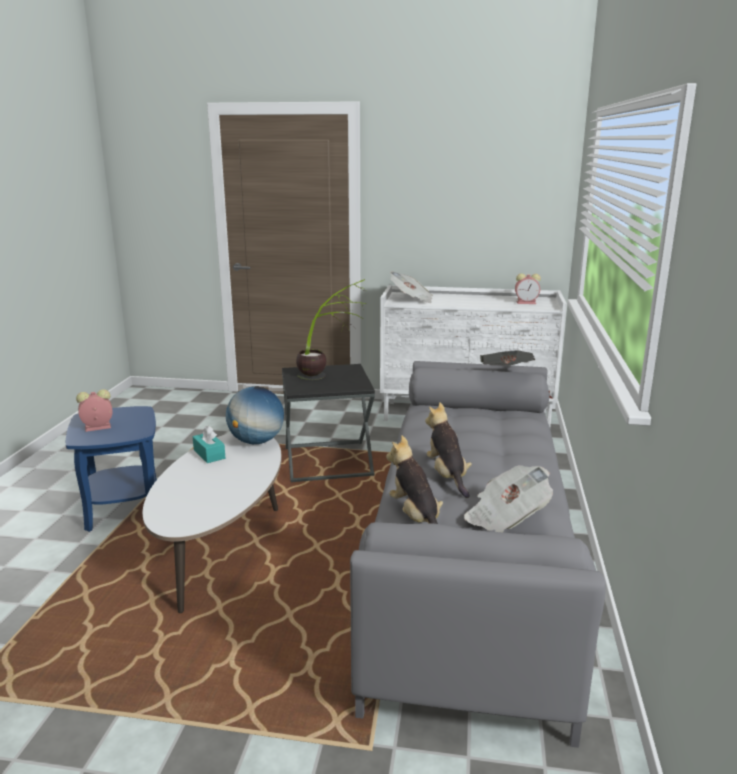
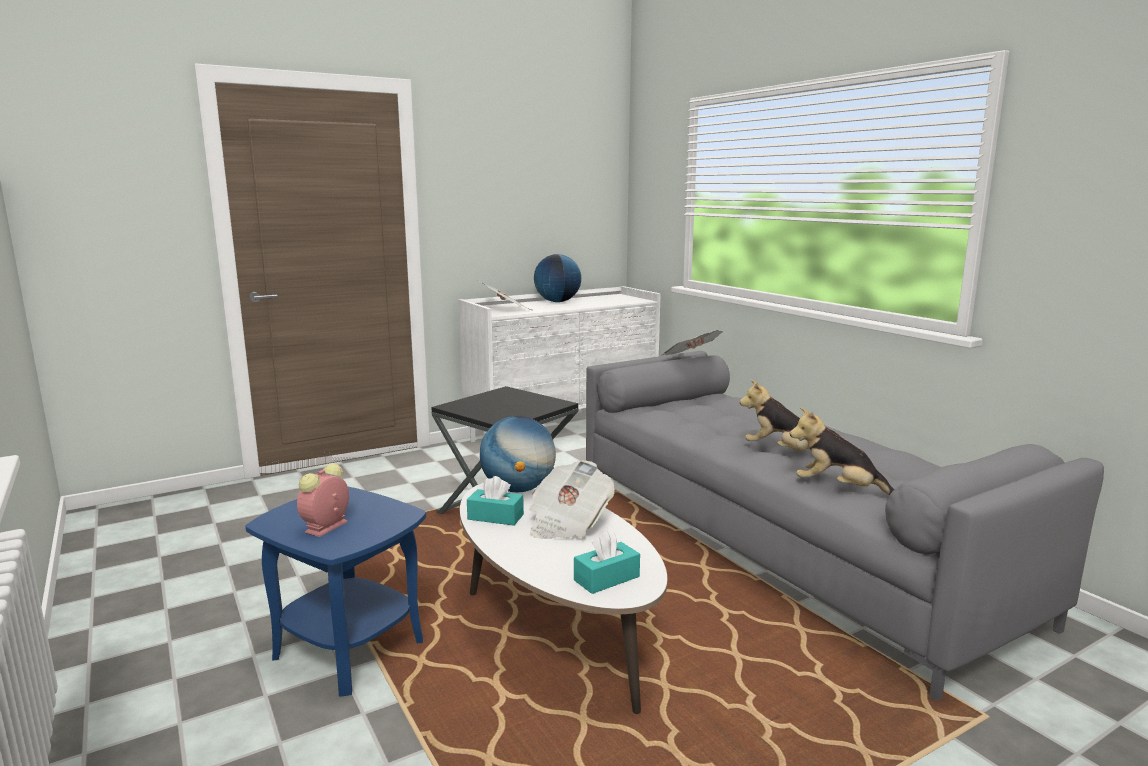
camera: 40 degrees left, 5 degrees down
(182, 514) = (606, 578): none -> turquoise tissue box
(328, 377) = (506, 403): potted plant -> none
(475, 298) = (557, 302): none -> globe
(506, 518) = (894, 464): newspaper -> newspaper (567, 523)
(527, 302) = (612, 299): alarm clock -> none

